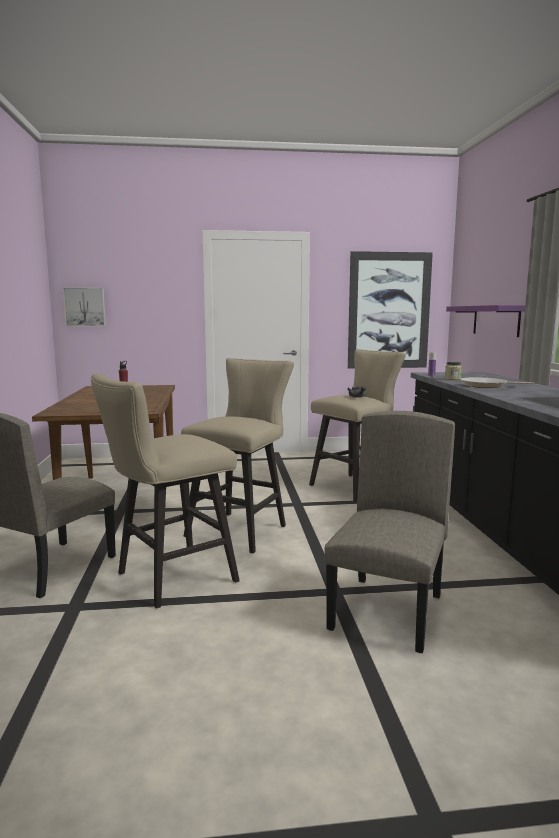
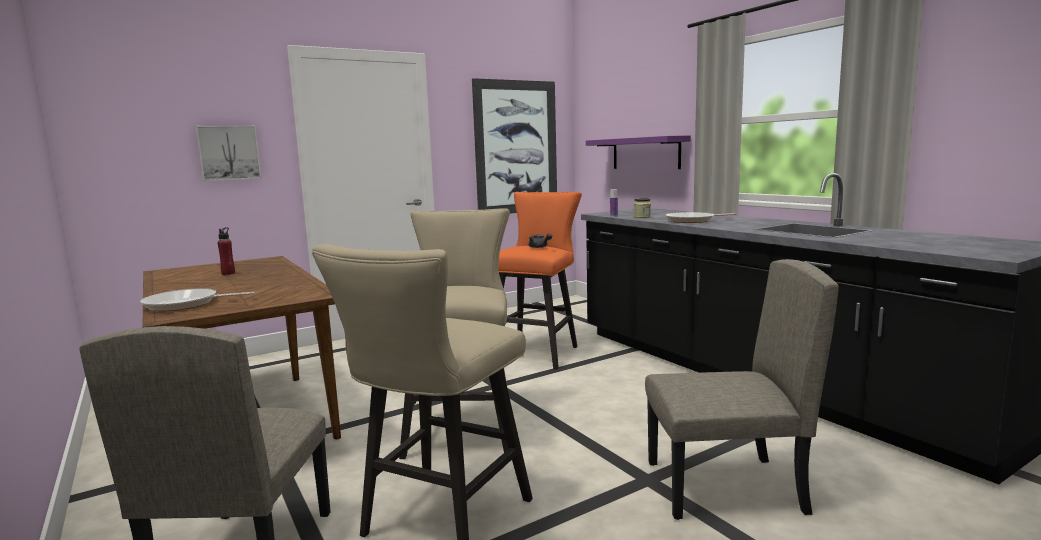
camera: 25 degrees left, 0 degrees up
(71, 407) = (185, 304): none -> frying pan
(85, 307) = (113, 153): picture -> picture (229, 153)
(355, 486) = (537, 351): beige stool -> orange stool
(388, 612) = (724, 487): beige chair -> beige chair turned 90 degrees clockwise

